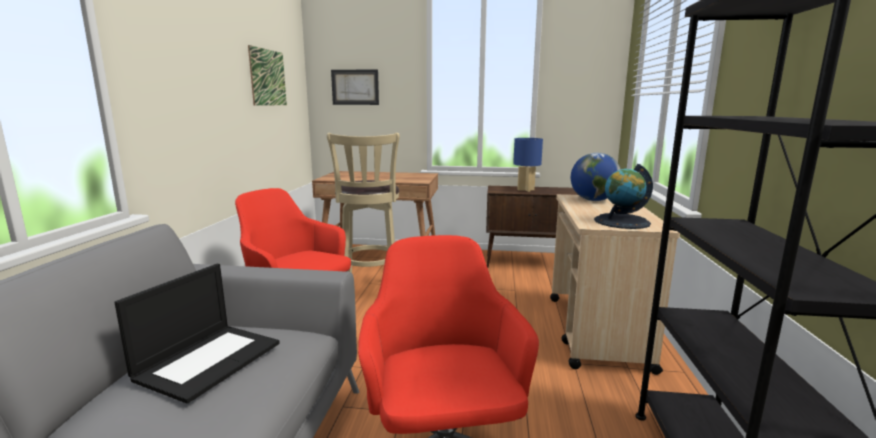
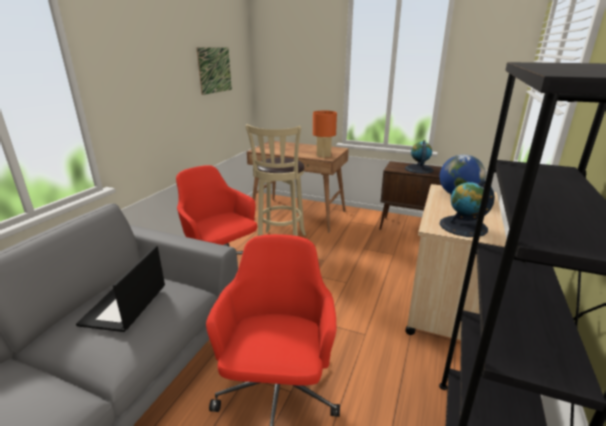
camera: 15 degrees right, 10 degrees up
(209, 360) = (124, 305): laptop -> laptop turned 150 degrees clockwise
(355, 87) = (288, 72): picture -> none
(414, 180) = (323, 156): none -> orange table lamp
(525, 190) = (418, 169): blue table lamp -> globe

